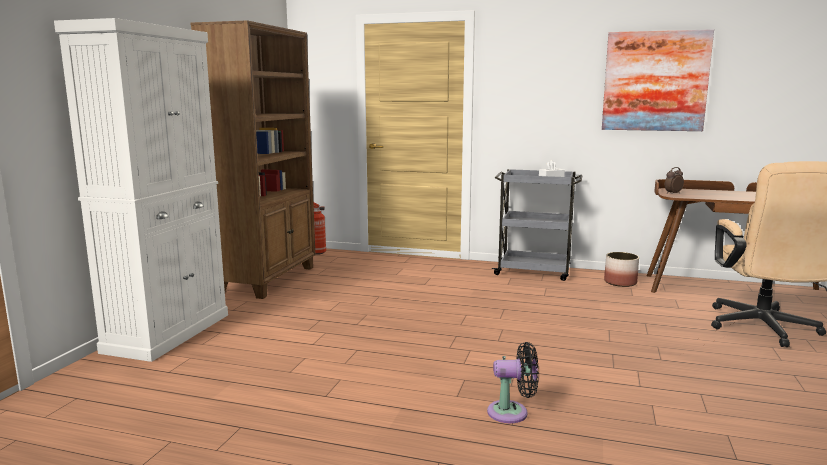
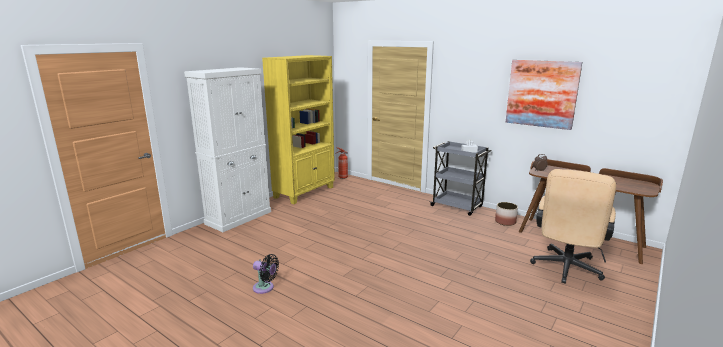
camera: 20 degrees right, 5 degrees up
(268, 279) = (305, 192): brown bookcase -> yellow bookcase
(512, 412) = (361, 290): black fan -> black fan (265, 288)

